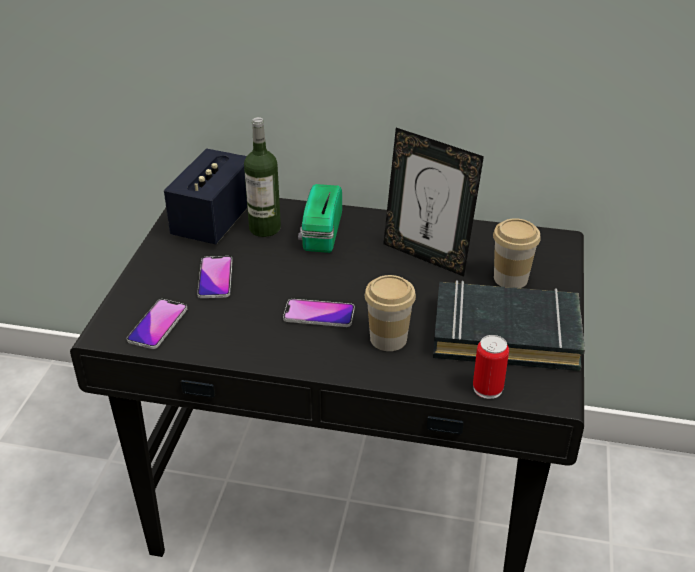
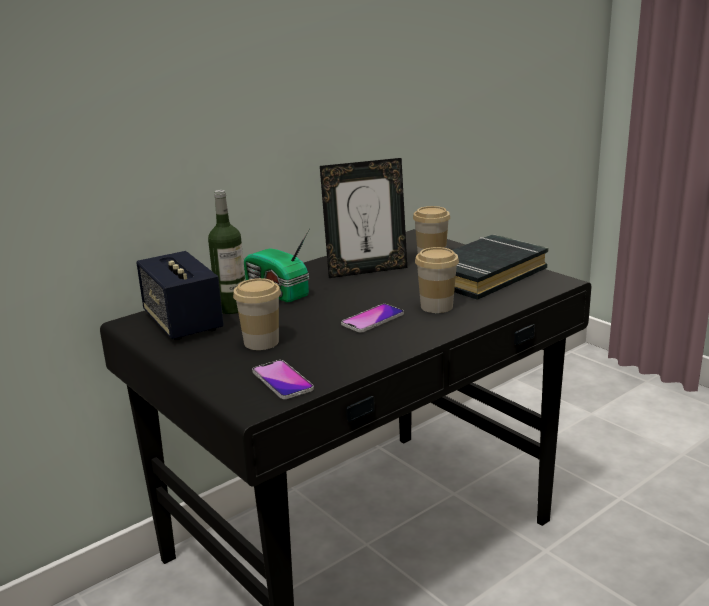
camera: 50 degrees left, 15 degrees down
(215, 278) = (261, 342): phone -> cup
(487, 388) = (529, 294): can -> none

